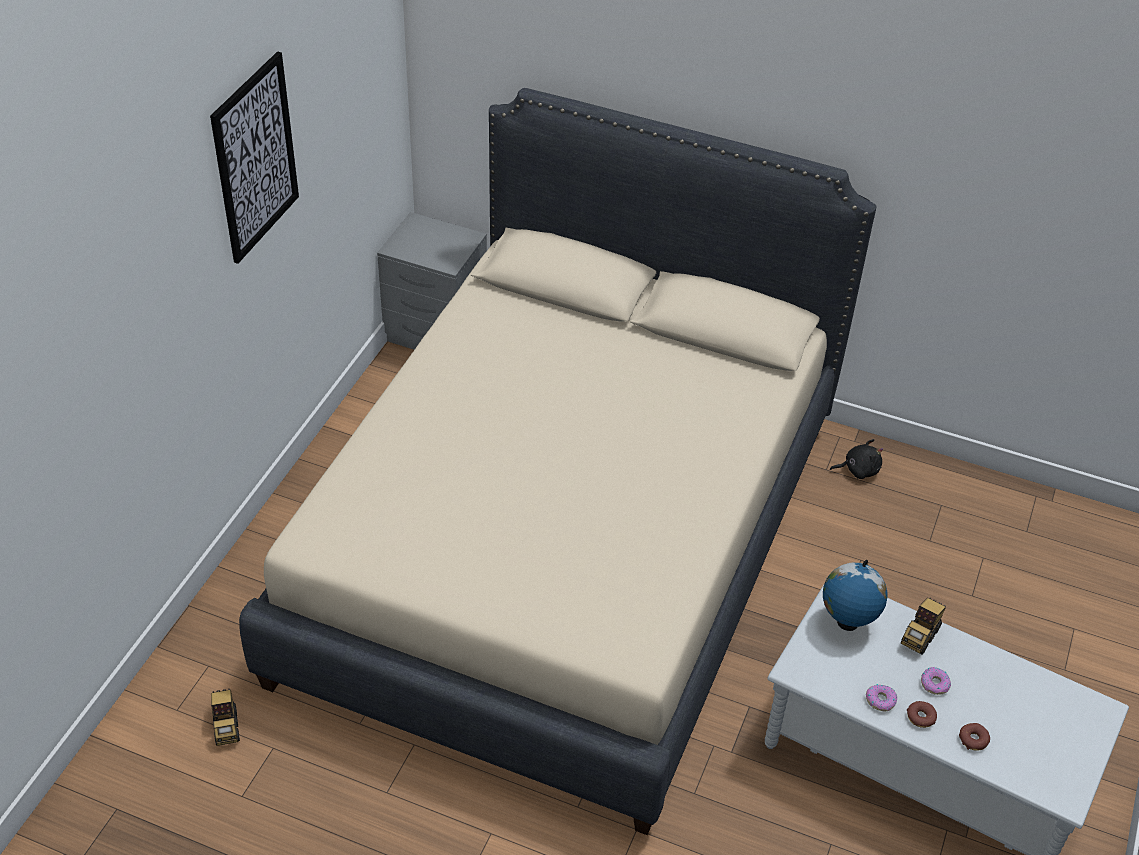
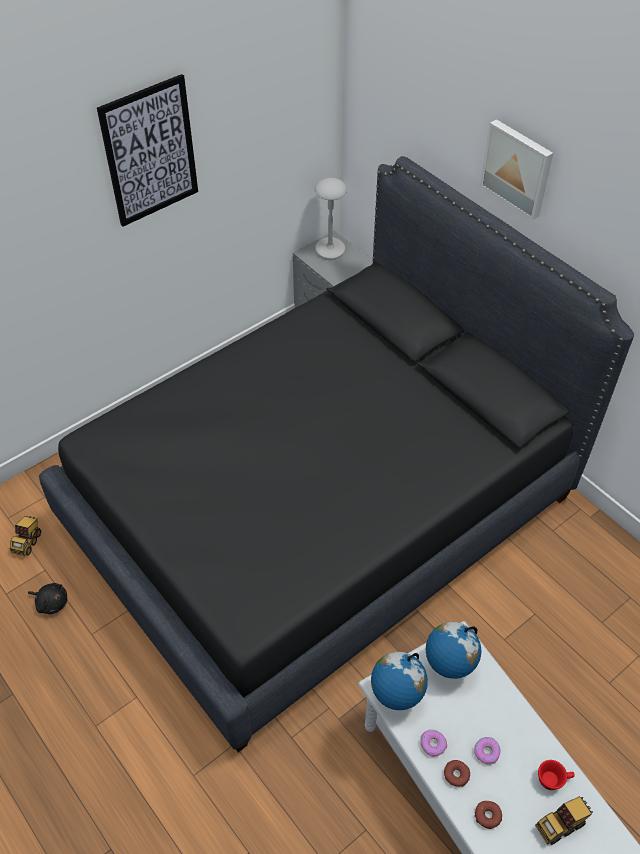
camera: 30 degrees right, 5 degrees up
(421, 235) = (330, 250): none -> grey table lamp
(565, 547) = (320, 511): beige bed -> black bed
(687, 63) = (518, 168): none -> picture
(816, 673) = (396, 697): none -> globe
(858, 469) = (579, 541): black plush toy -> black plush toy (51, 602)
(920, 635) = (502, 705): toy truck -> toy truck (561, 824)
(1009, 679) = (553, 779): none -> red cup

